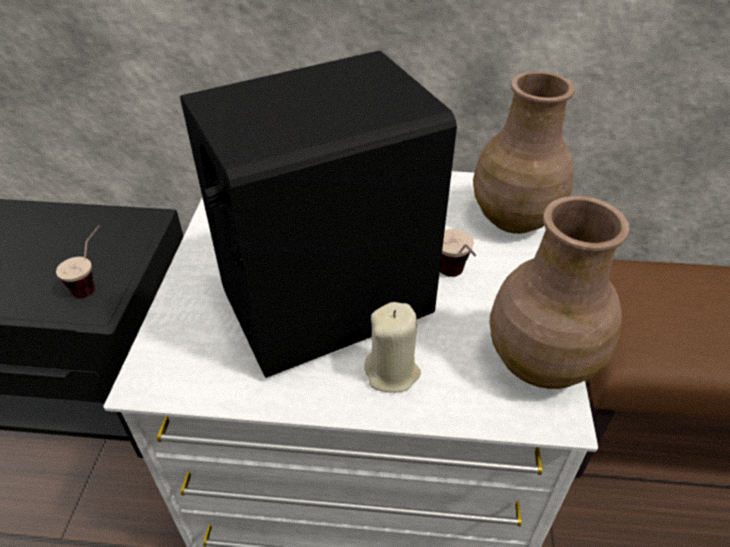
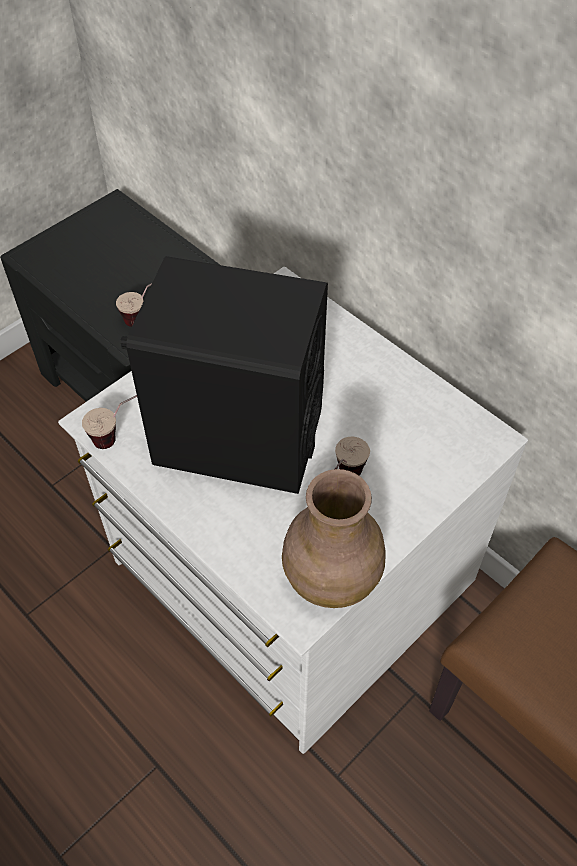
camera: 40 degrees right, 10 degrees up
(195, 377) = (117, 436): none -> cup
(392, 372) = (230, 515): beige candle -> none
(514, 219) = (449, 462): brown vase -> none

